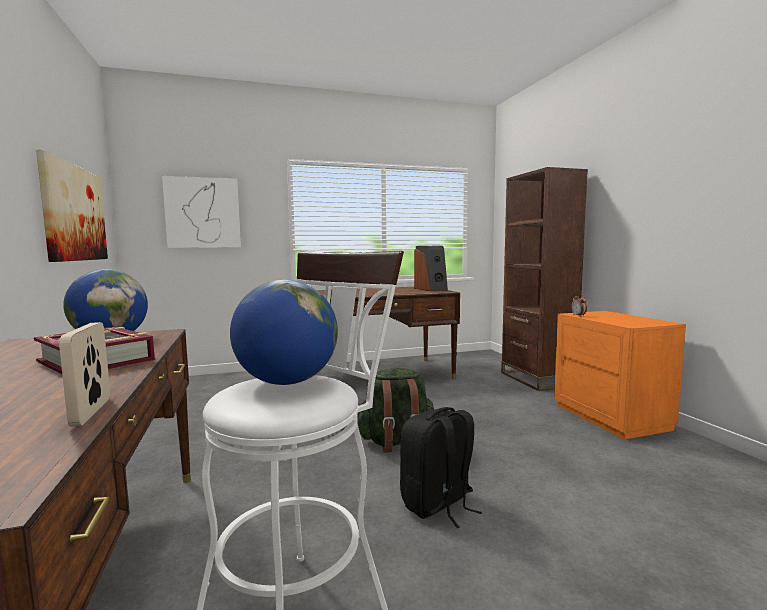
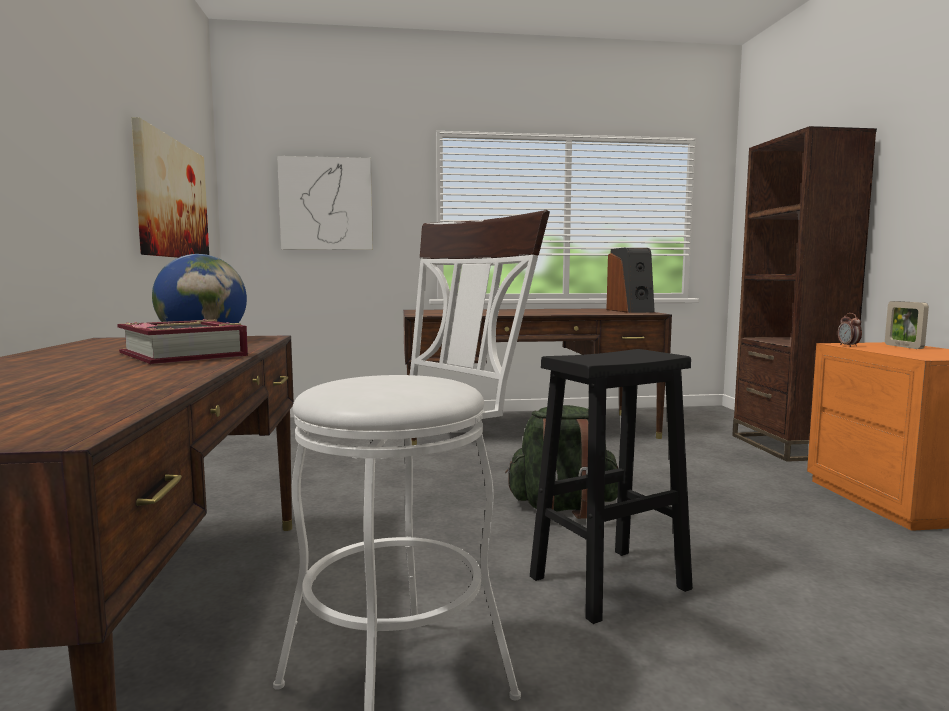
camera: 10 degrees right, 0 degrees up
(91, 412) = (168, 387): picture frame -> picture frame (903, 346)
(287, 382) = (397, 378): globe -> none
(438, 504) = (607, 584): black backpack -> black stool

